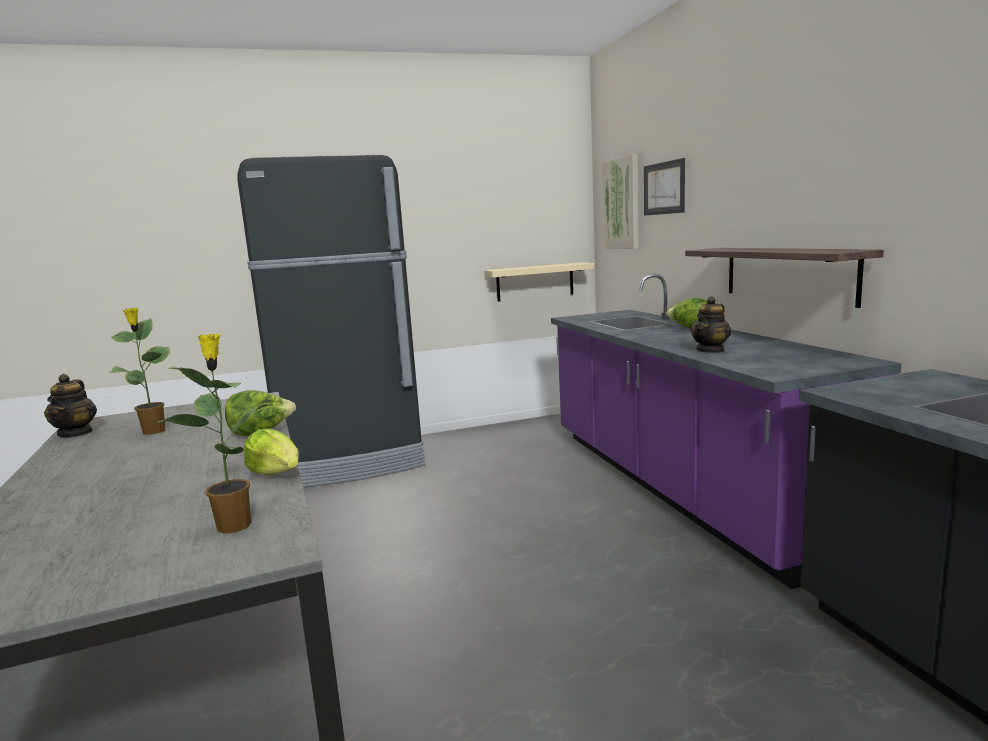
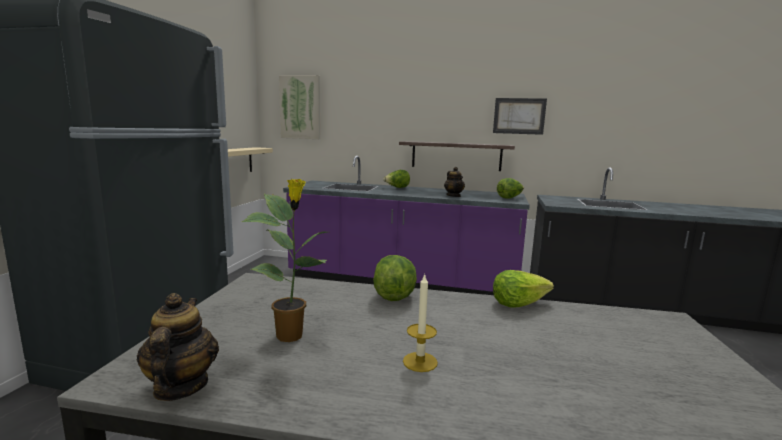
camera: 60 degrees left, 0 degrees up
(76, 433) = (180, 386): teapot -> teapot turned 120 degrees counterclockwise
(118, 468) = (420, 362): none -> candle
(235, 525) = (622, 326): potted plant -> none
(664, 188) = (350, 101): picture -> picture (519, 116)
(803, 366) = (509, 198): none -> lettuce

